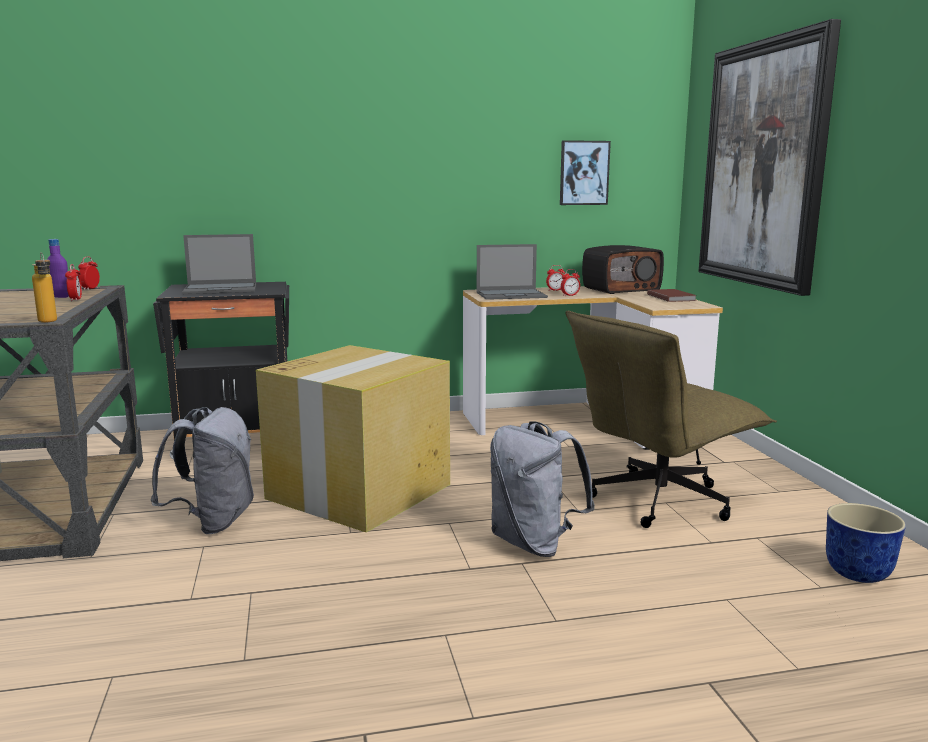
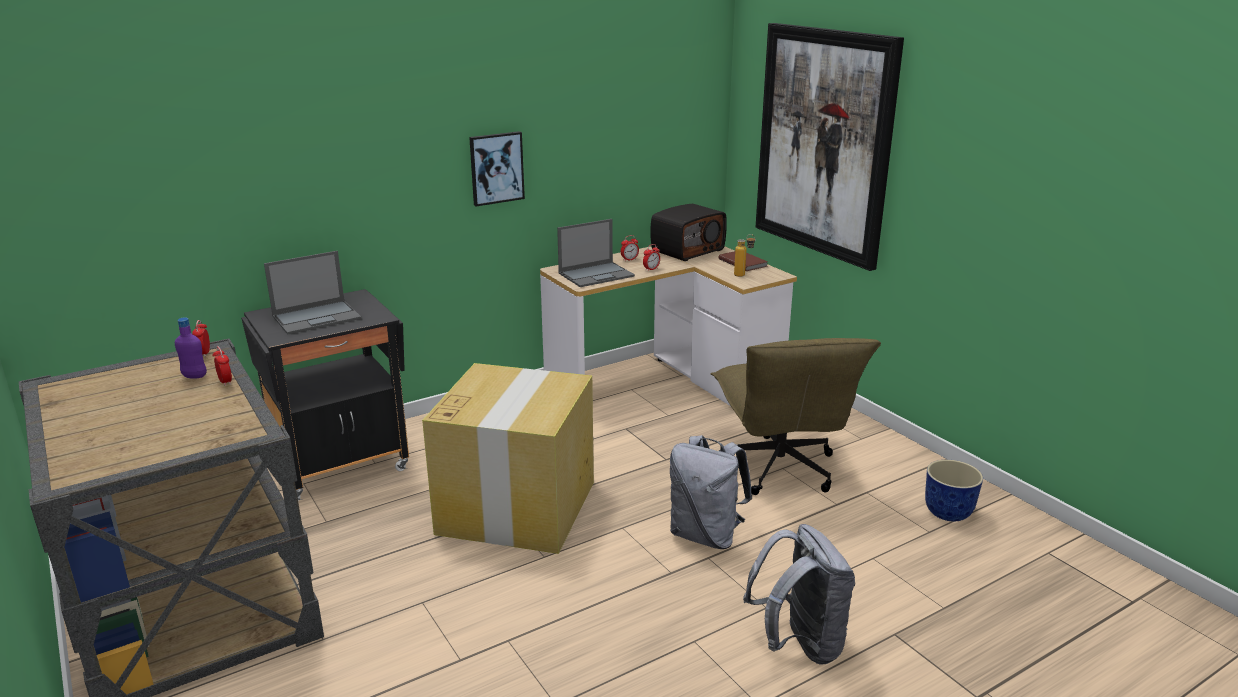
camera: 20 degrees left, 10 degrees up
(49, 322) = (272, 436): bottle -> bottle (743, 276)
(213, 522) = (407, 572): grey backpack -> grey backpack (799, 644)
(584, 173) = (643, 136): picture -> picture (496, 168)
(661, 500) = (778, 466): beige office chair -> beige office chair turned 45 degrees counterclockwise

